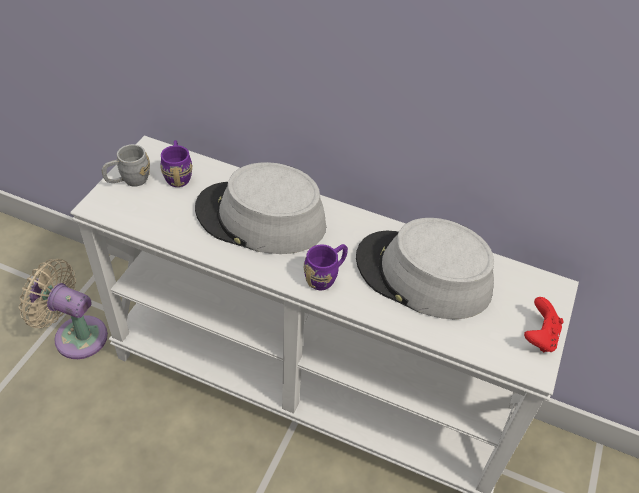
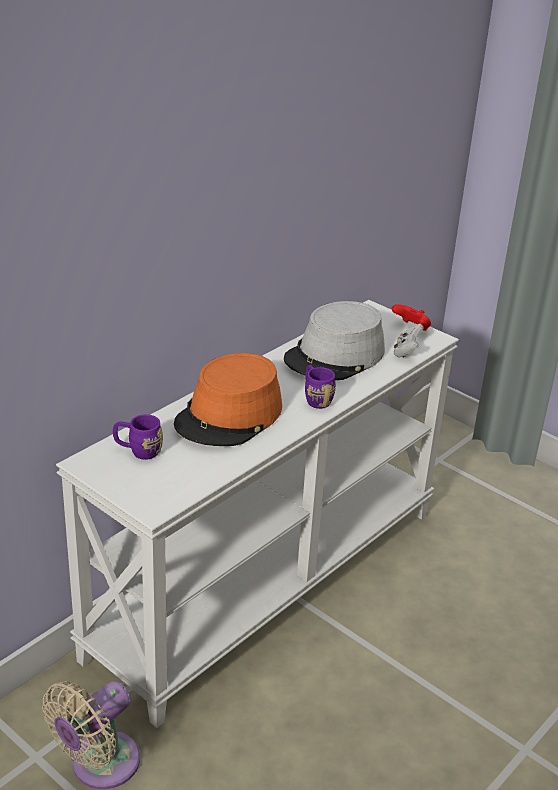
camera: 70 degrees left, 15 degrees down
(128, 180) = (127, 483): grey mug -> none
(260, 218) = (229, 416): grey hat -> orange hat
(477, 341) = (406, 352): none -> white game controller

